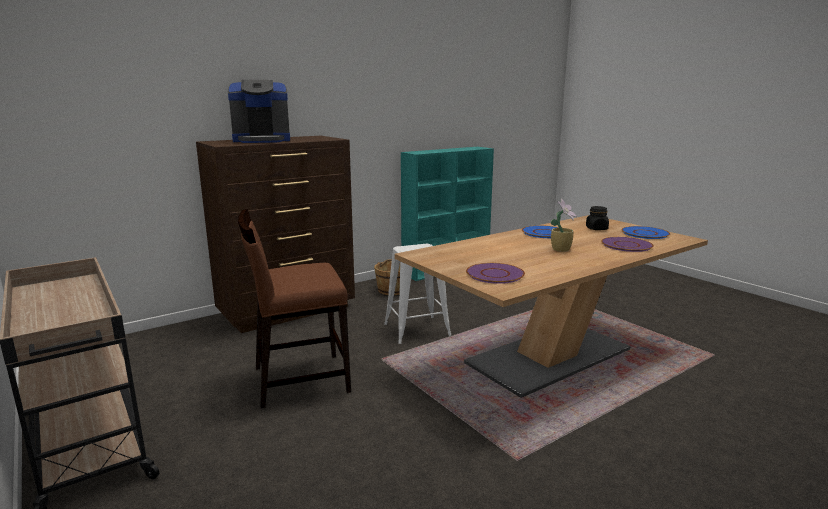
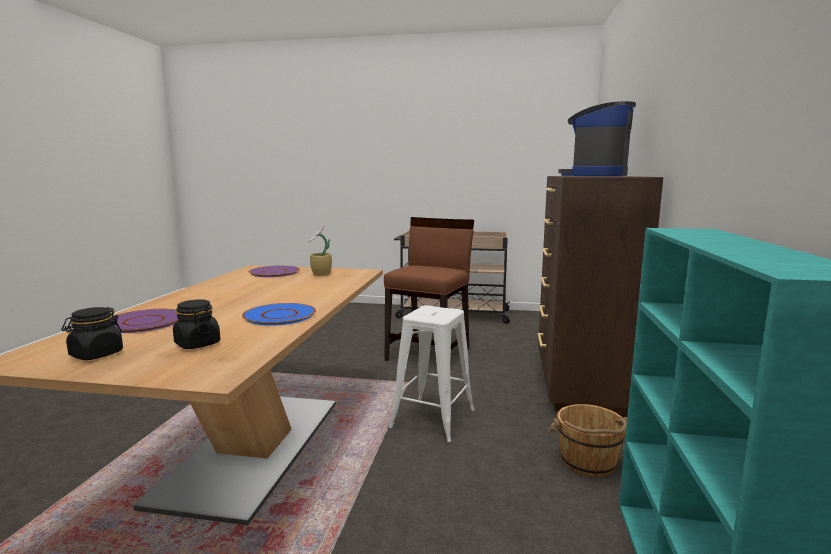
camera: 135 degrees right, 5 degrees down
(561, 249) = (235, 299): potted plant -> potted plant (321, 274)
(645, 233) = (96, 354): blue plate -> black jar

